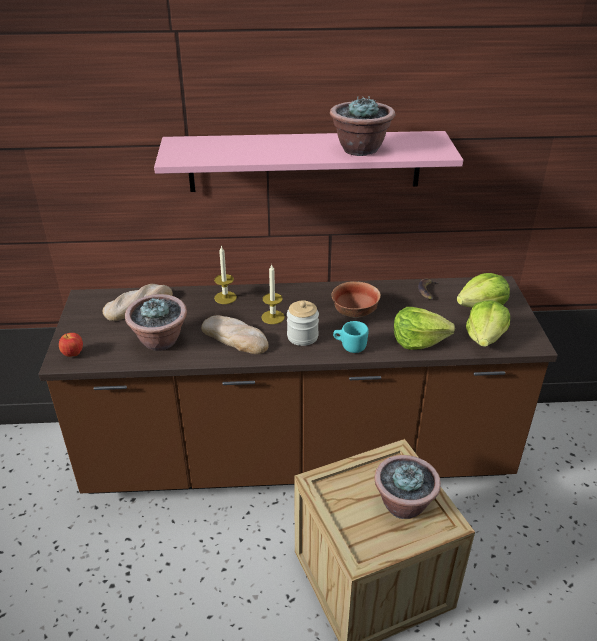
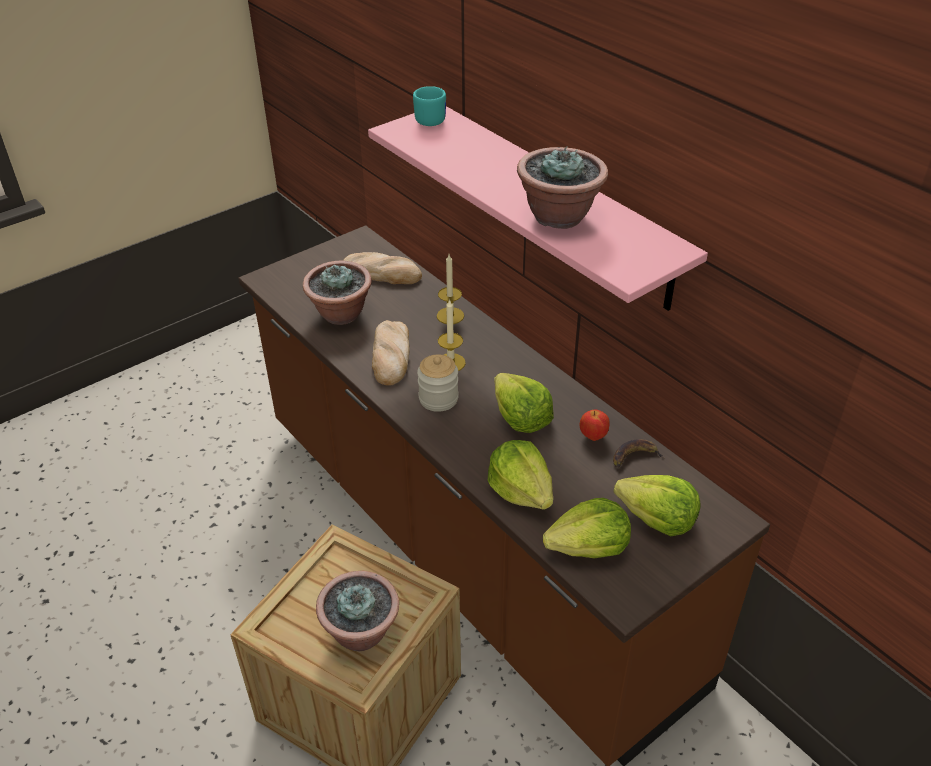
camera: 55 degrees right, 5 degrees up
(73, 354) = (277, 279): apple -> apple (593, 436)
(350, 346) = (456, 440): turquoise mug -> turquoise mug (429, 119)
(355, 313) = (520, 418): bowl -> lettuce

